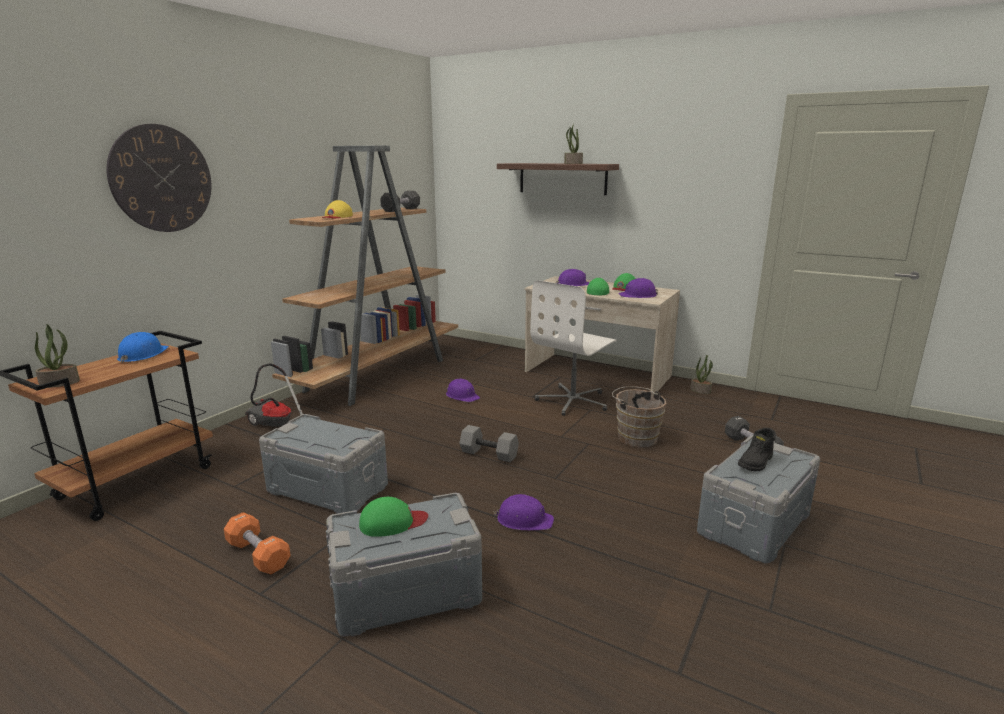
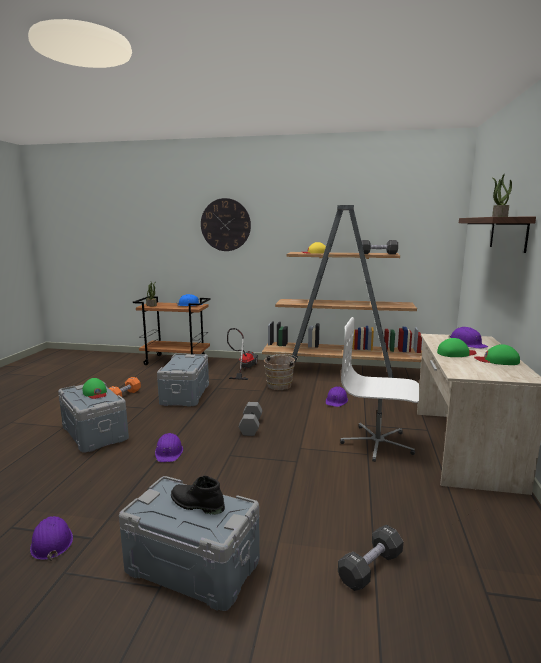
camera: 70 degrees right, 5 degrees down
(635, 437) = (329, 483): brown bucket -> brown bucket (280, 385)
(638, 295) = (471, 368): purple hard hat -> purple hard hat (51, 542)
(700, 391) = (511, 521): potted plant -> none

